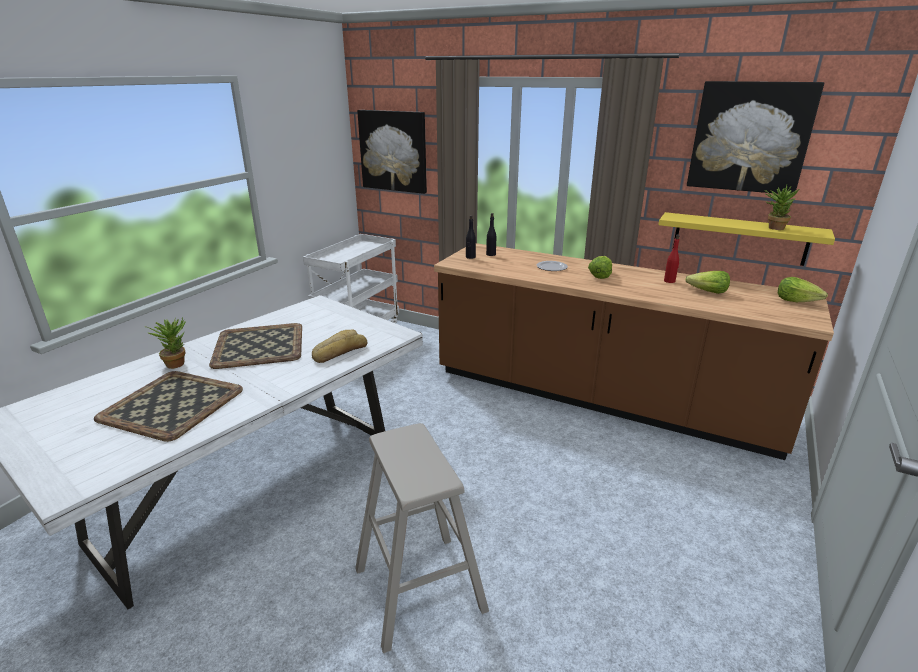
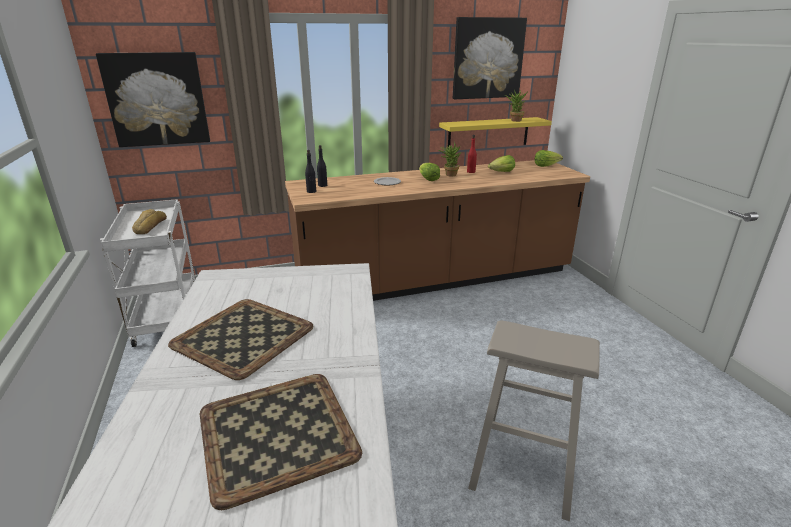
camera: 45 degrees left, 0 degrees up
(177, 363) = (179, 399): potted plant -> potted plant (449, 174)
(339, 352) = (335, 305): bread -> bread (149, 226)

